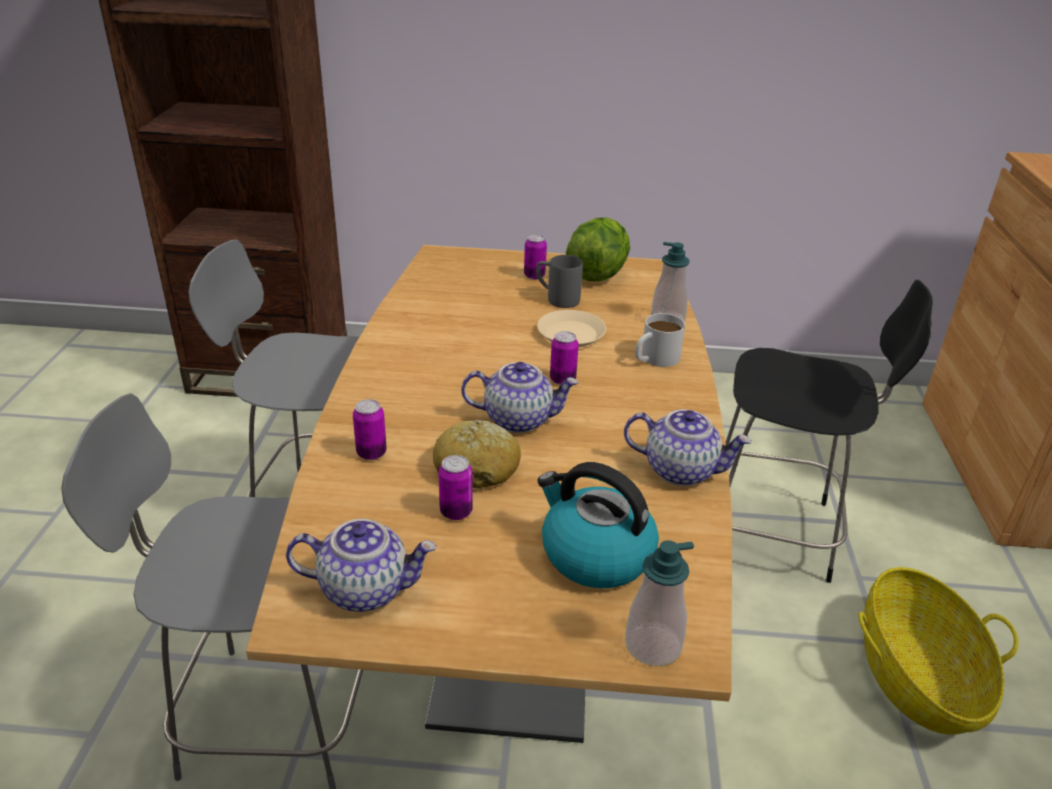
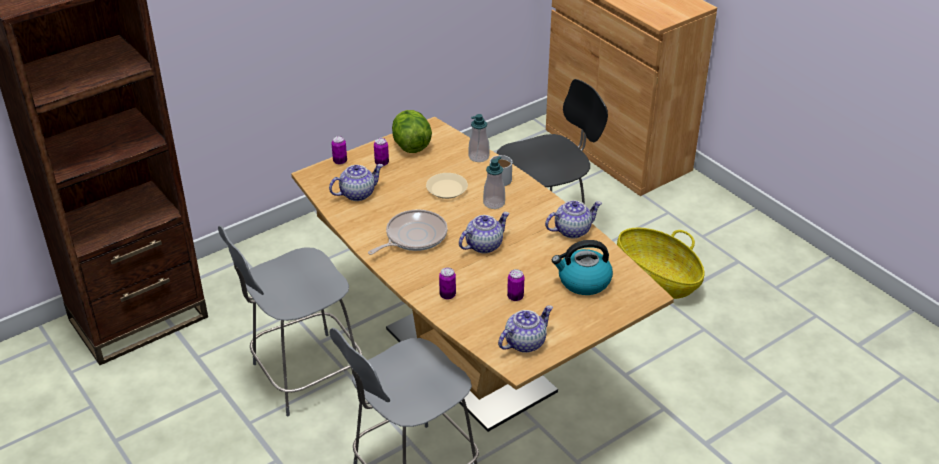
camera: 40 degrees left, 5 degrees up
(445, 363) = (413, 237): none -> frying pan
(458, 291) = (357, 193): none -> teapot
(477, 468) = (498, 275): bread -> none
(556, 299) = (412, 172): grey mug -> none
(562, 380) = (475, 215): can -> can (340, 161)
(653, 645) = (637, 299): soap dispenser -> soap dispenser (494, 203)

